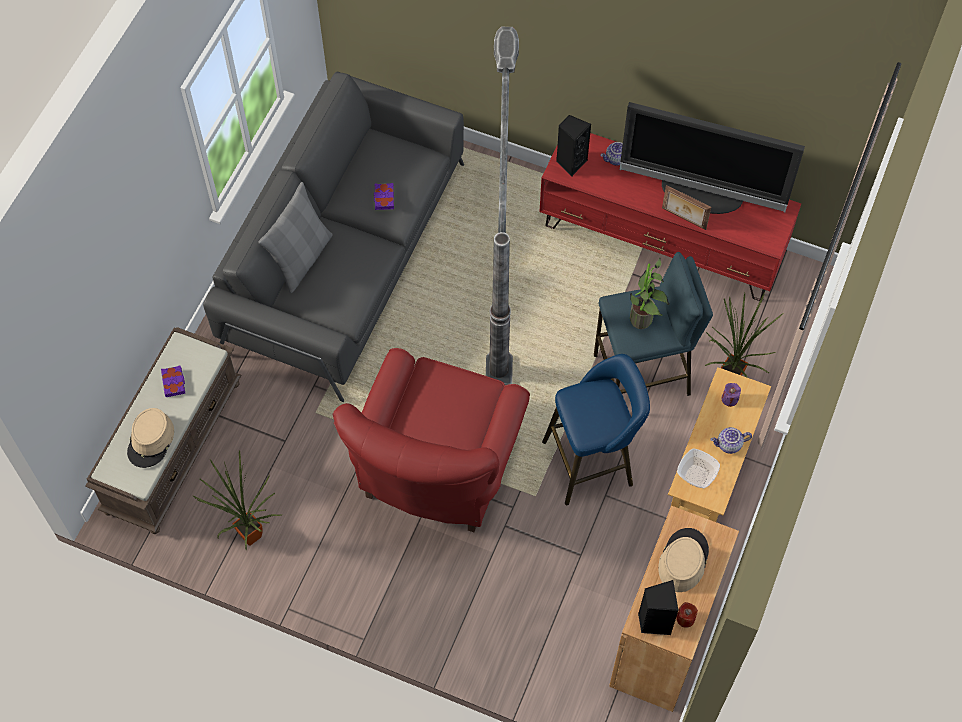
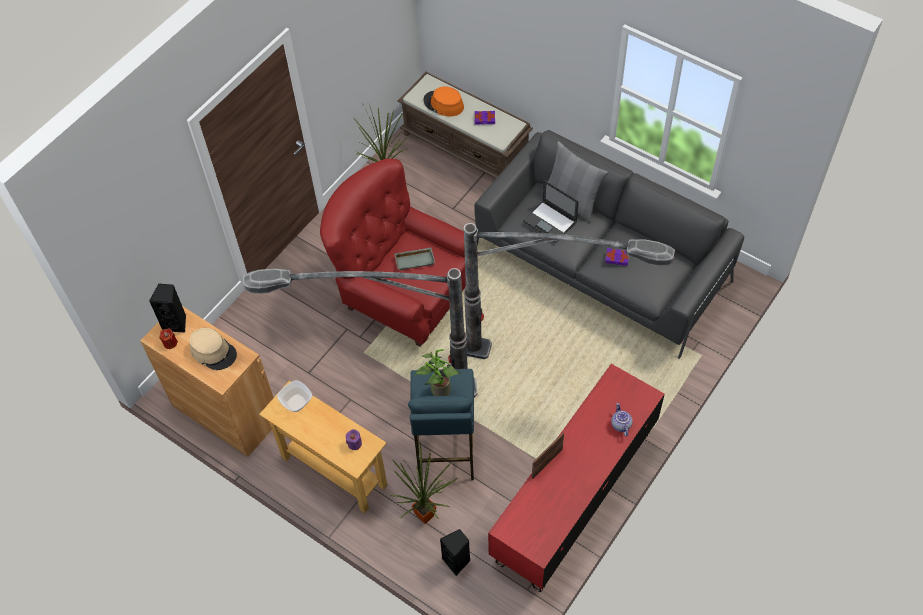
camera: 105 degrees right, 5 degrees down
(151, 441) = (443, 104): beige hat -> orange hat
(342, 275) = (550, 222): none -> laptop
(434, 414) = (415, 260): none -> grey tray
(570, 162) = (623, 388): black speaker -> black speaker (457, 561)
(593, 461) = (380, 397): blue stool -> floor lamp
(701, 194) = (569, 484): television -> none
(729, 445) = (314, 432): teapot -> none

